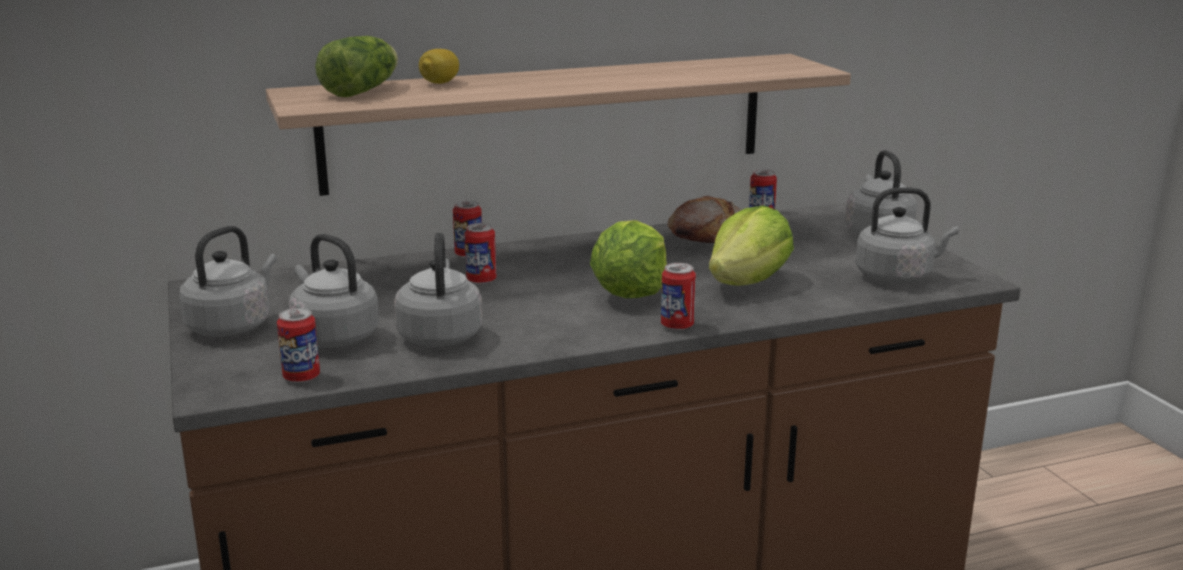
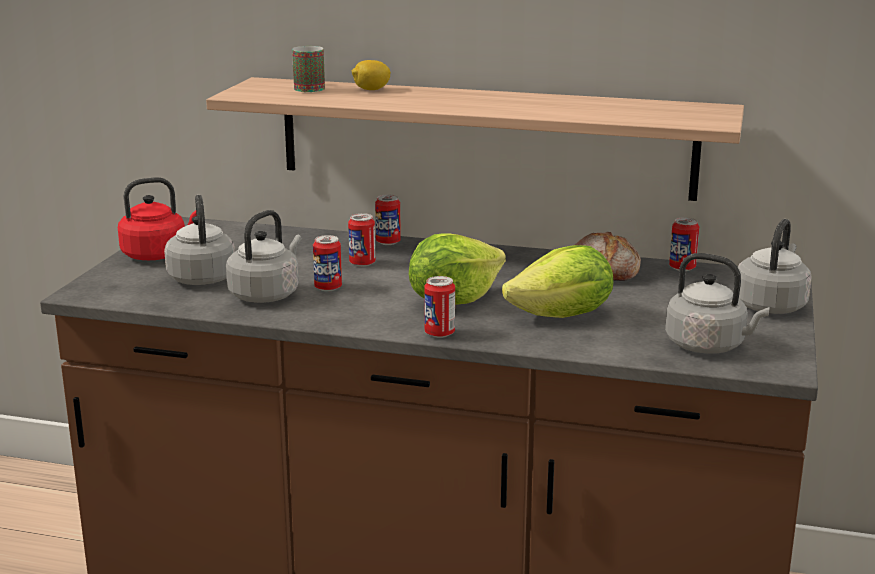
camera: 35 degrees right, 0 degrees up
(232, 326) = (158, 254): grey kettle -> red kettle
(301, 377) = (140, 298): can -> can (328, 288)
(364, 90) = (306, 88): lettuce -> mug

